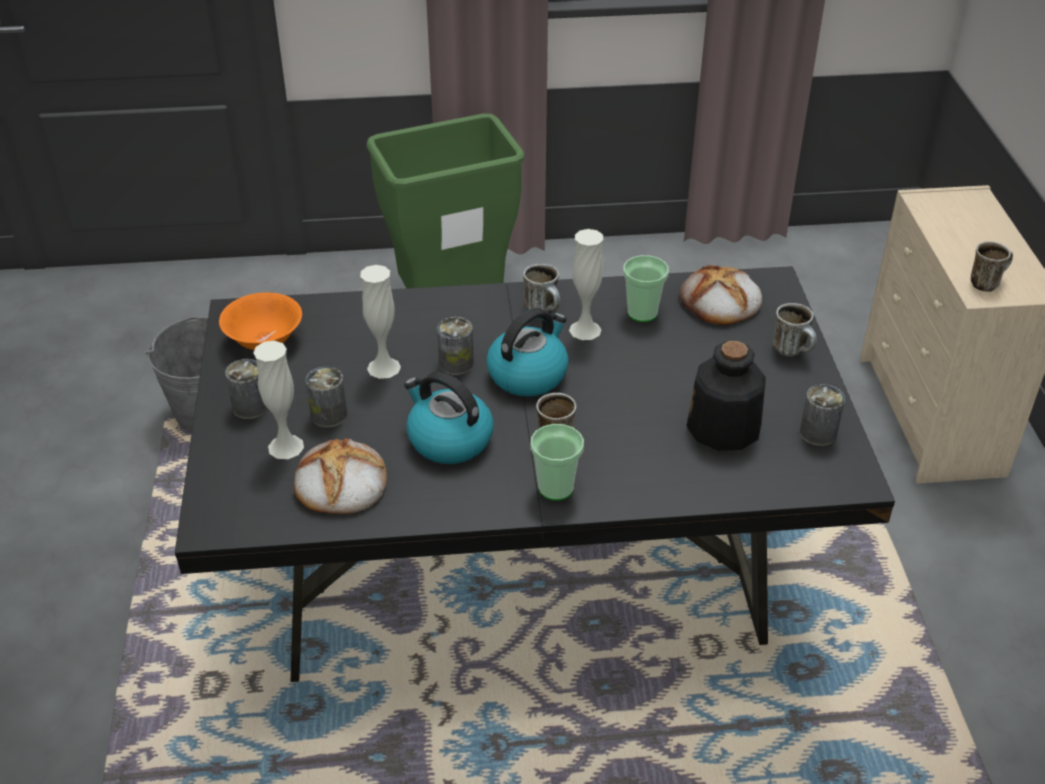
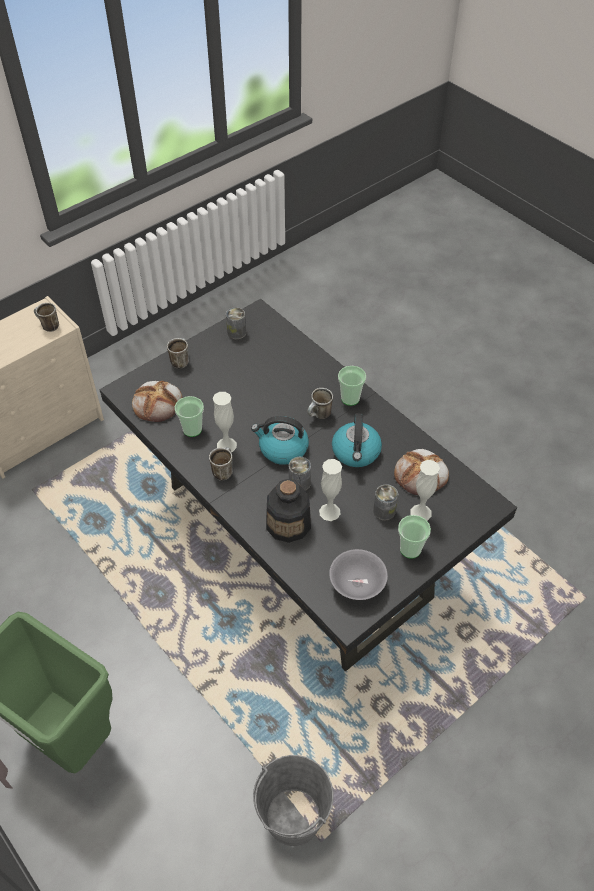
camera: 125 degrees left, 10 degrees up
(250, 407) = (410, 549): can -> cup
(264, 340) = (357, 585): orange bowl -> grey bowl
(723, 428) = (260, 362): bottle -> bottle (289, 523)

